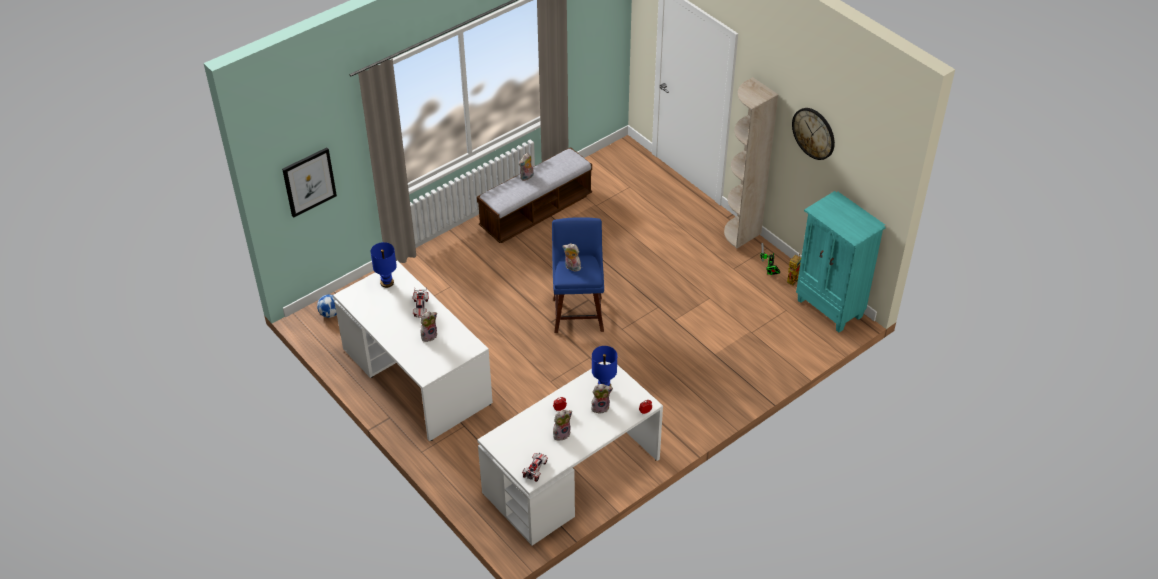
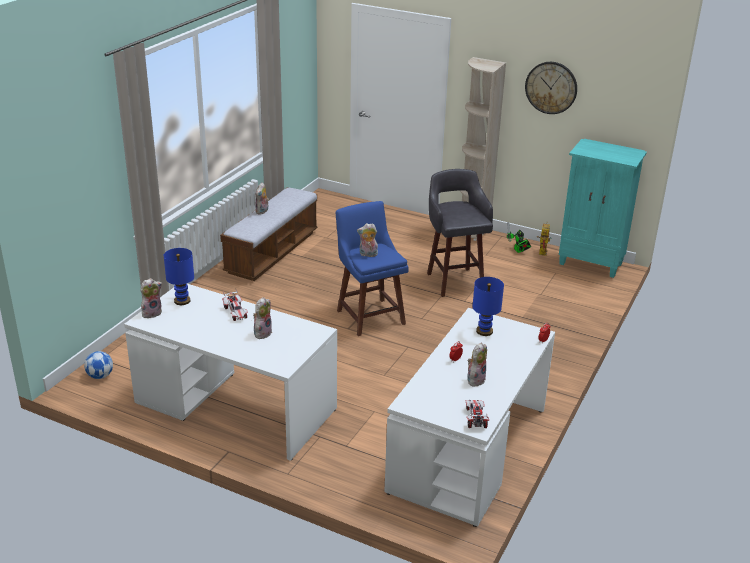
camera: 25 degrees left, 15 degrees down
(309, 181) = (65, 201): picture -> none
(600, 407) = (495, 347): plush toy -> plush toy (152, 313)
(681, 293) = (454, 281): none -> grey stool

